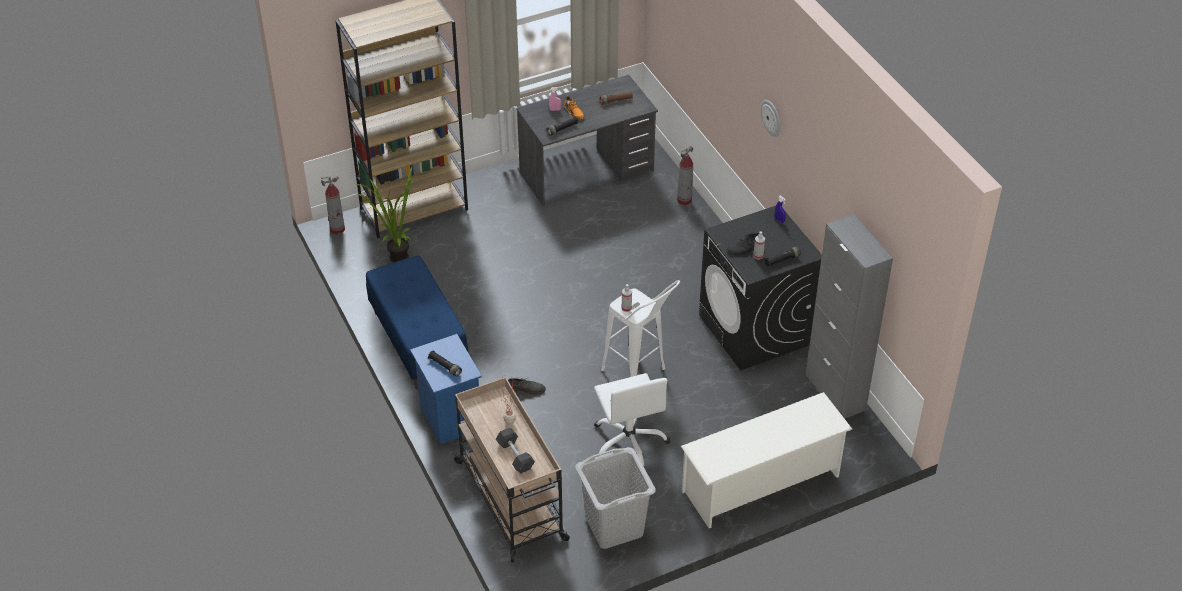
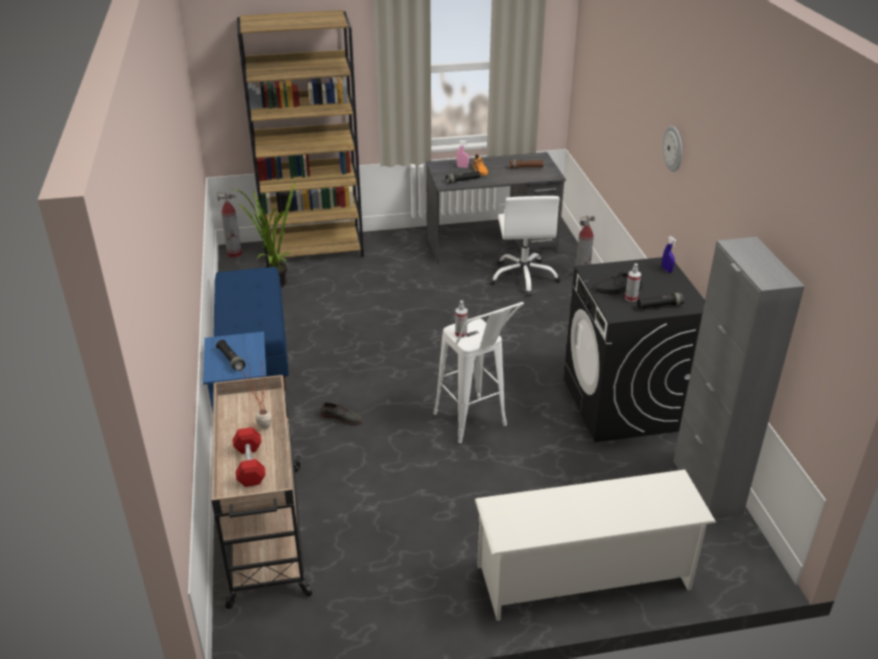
camera: 15 degrees right, 10 degrees down
(515, 456) = (250, 465): grey dumbbell -> red dumbbell
(614, 526) = (376, 590): grey laundry basket -> none
(629, 442) = (435, 495): white office chair -> white office chair (524, 277)

